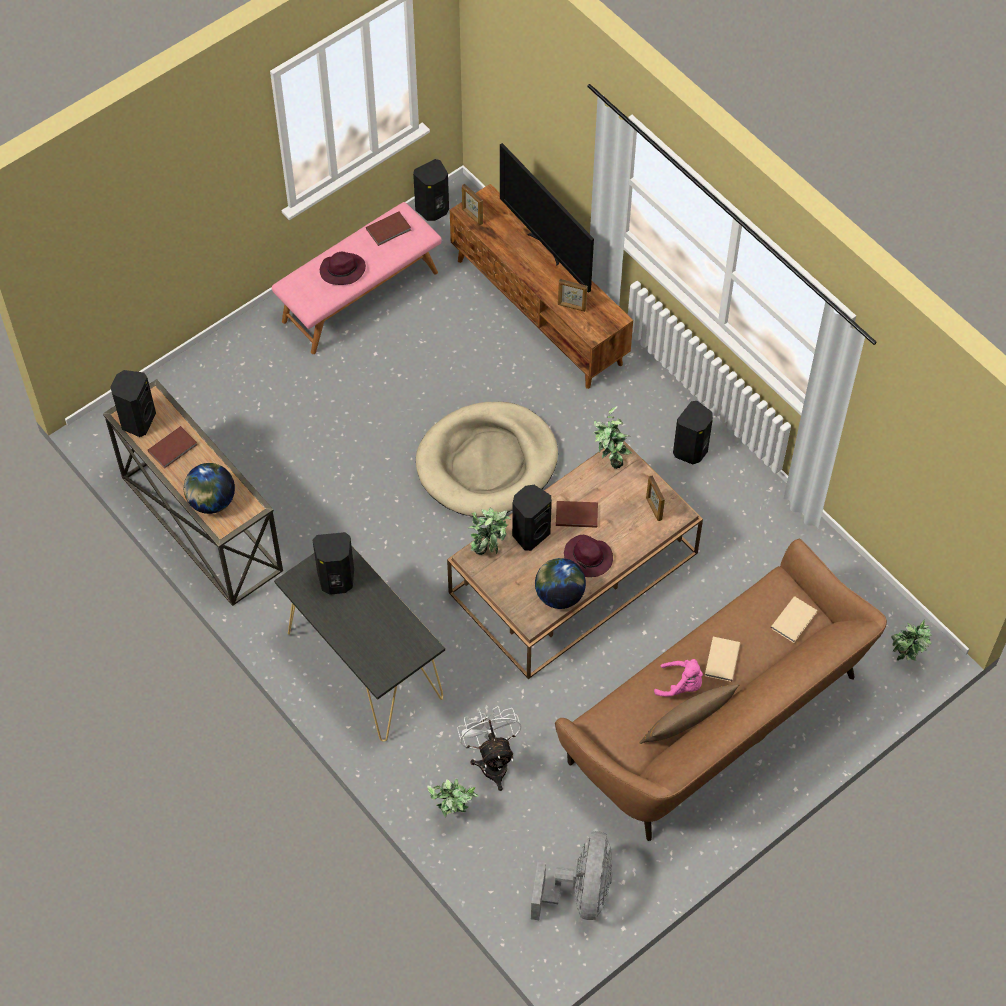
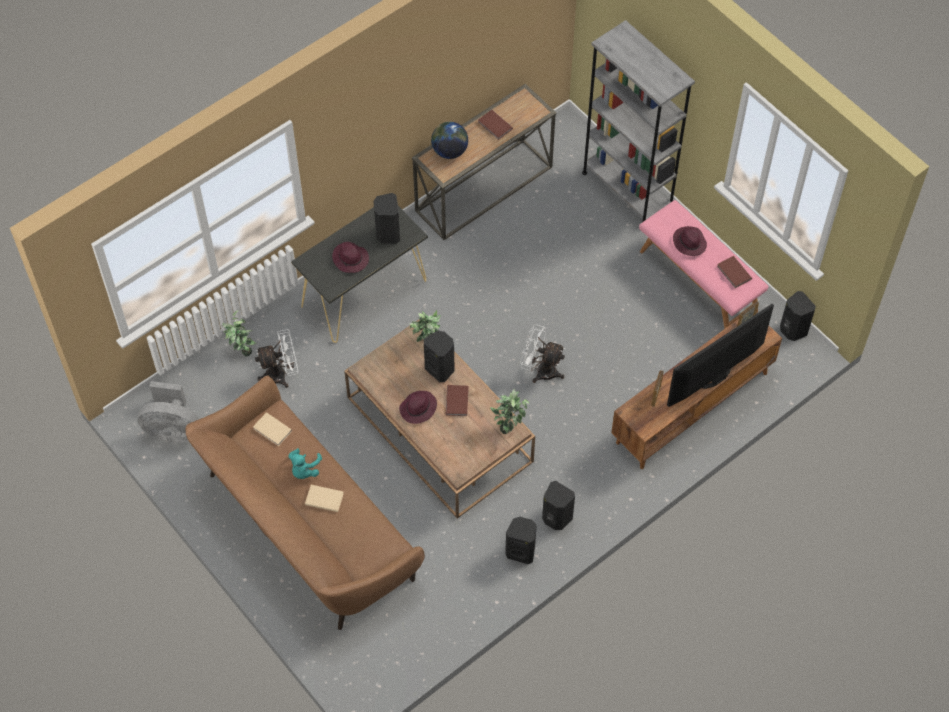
camera: 90 degrees right, 0 degrees up
(137, 421) = (518, 103): black speaker -> black speaker (521, 551)
(217, 364) = (627, 191): none -> grey bookcase
(376, 623) = (351, 259): none -> purple hat
(487, 463) = (541, 370): beige dog bed -> white fan
(559, 595) = (385, 388): globe -> none
(653, 509) = (463, 455): picture frame -> none
(681, 685) = (304, 470): pink plush toy -> turquoise plush toy
(688, 724) = (271, 473): brown pillow -> none
(795, 620) = (357, 554): beige book -> beige book (272, 430)
(905, 658) = (355, 671): potted plant -> none

